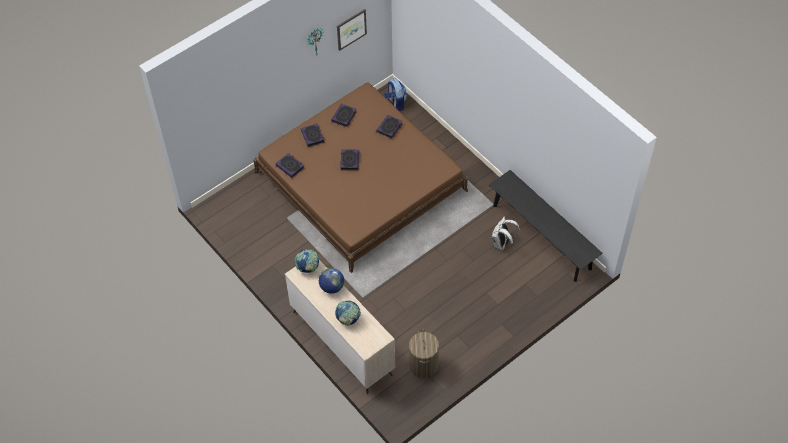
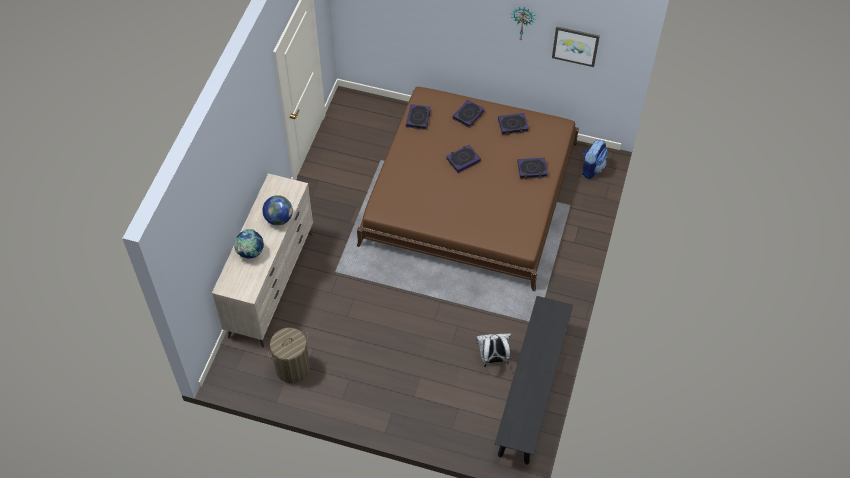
camera: 55 degrees right, 0 degrees up
(308, 268) = (288, 187): globe -> none

